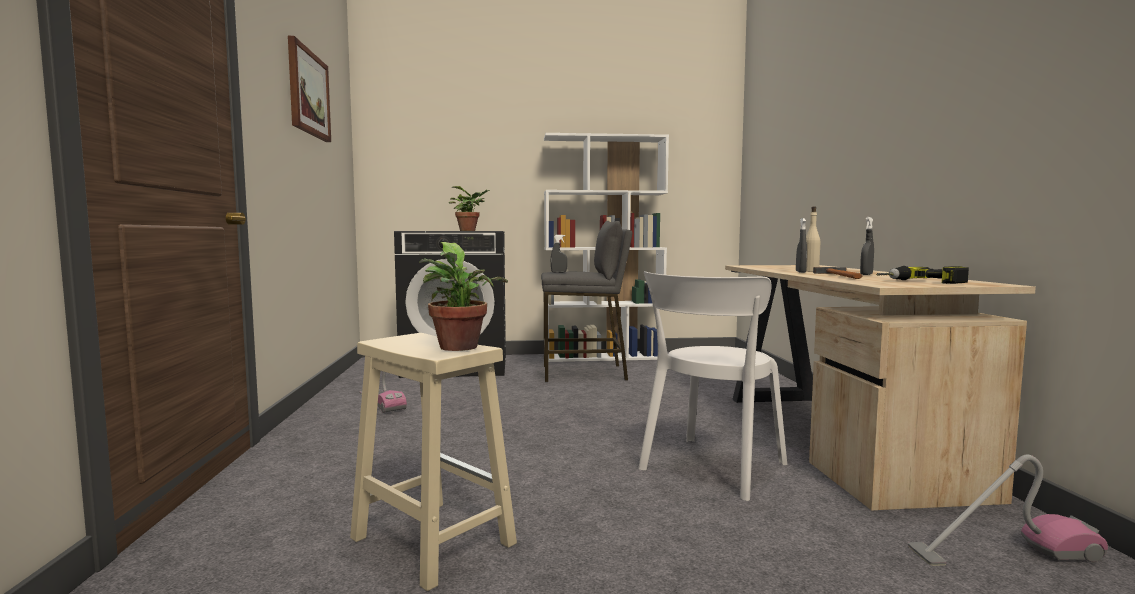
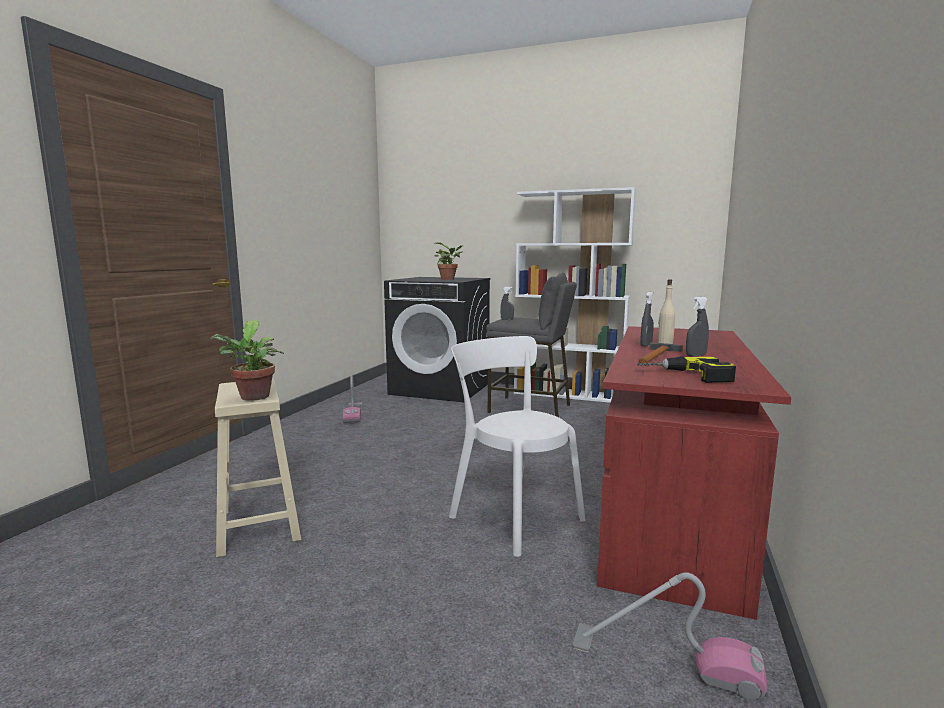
camera: 25 degrees right, 5 degrees up
(308, 93) = (317, 177): picture -> none
(710, 468) = (512, 515): white chair -> white chair turned 75 degrees clockwise
(833, 437) = (672, 509): beige desk -> red desk

